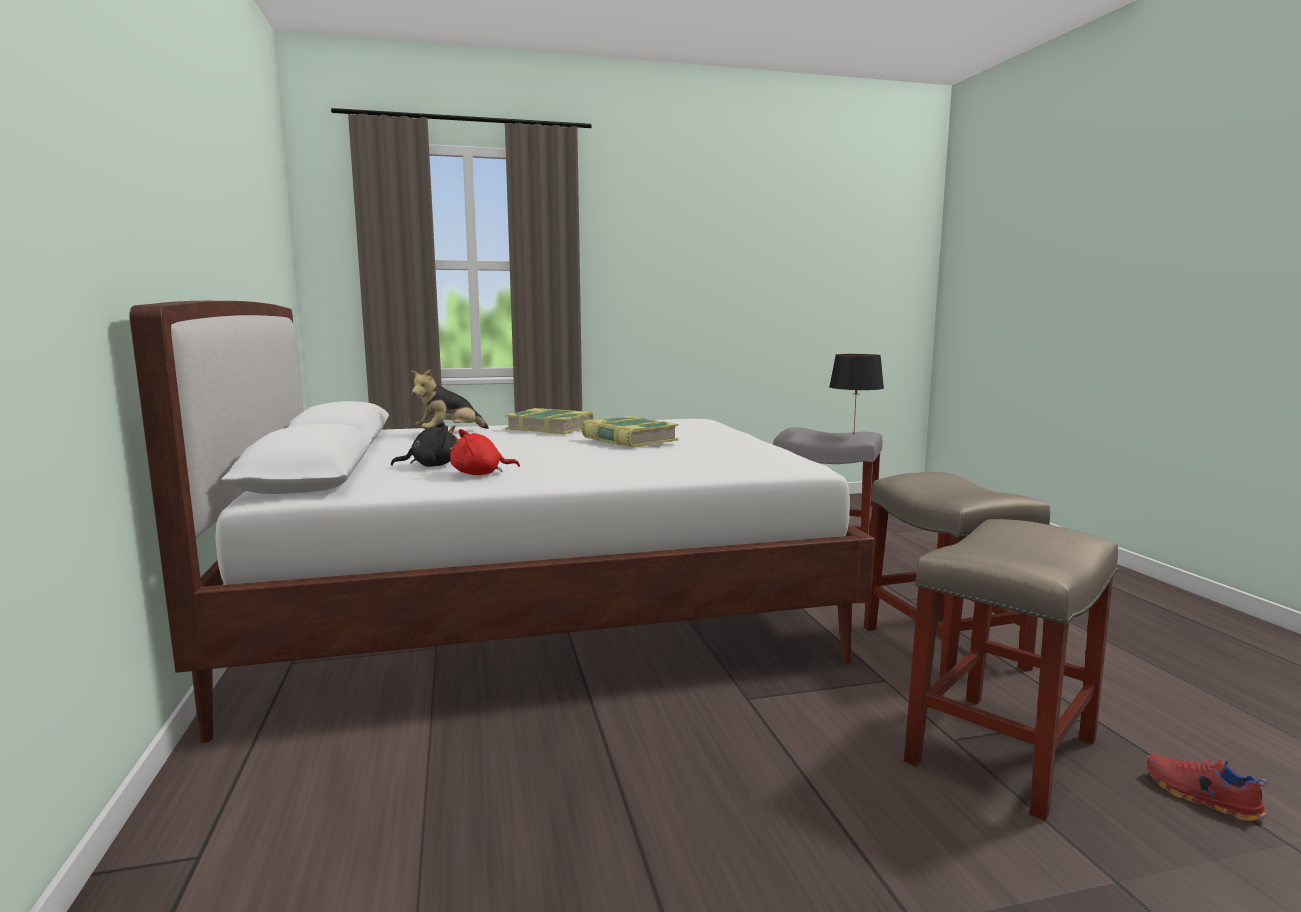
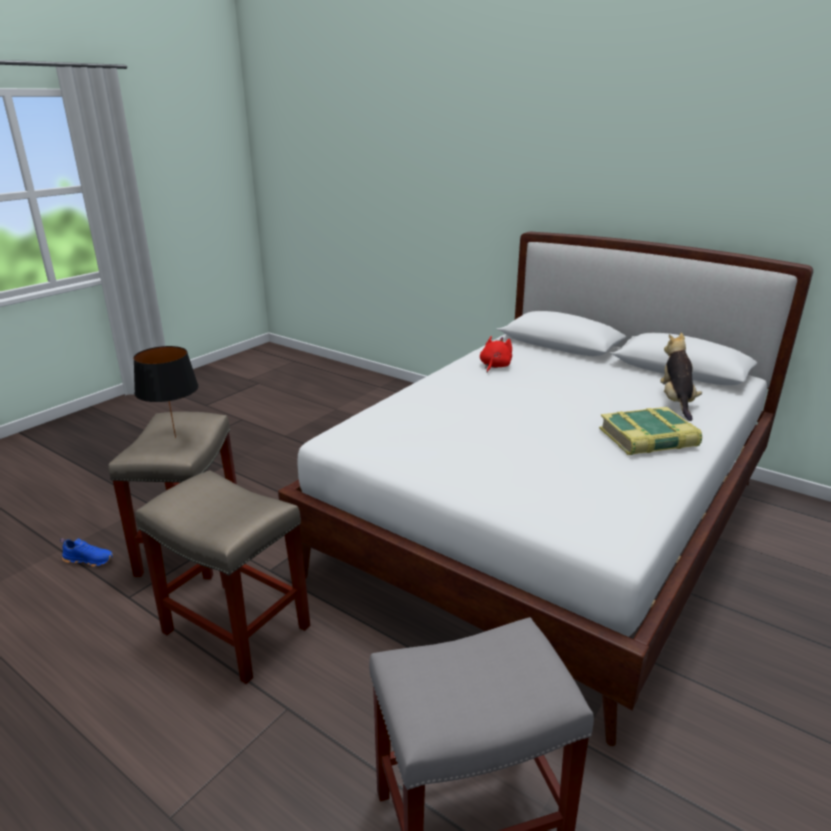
camera: 140 degrees right, 15 degrees up
(431, 466) = (540, 365): black plush toy -> none
(628, 440) = (521, 431): book -> none
(853, 434) = (421, 667): black table lamp -> black table lamp (175, 438)
(1200, 797) = (89, 559): red shoe -> blue shoe

